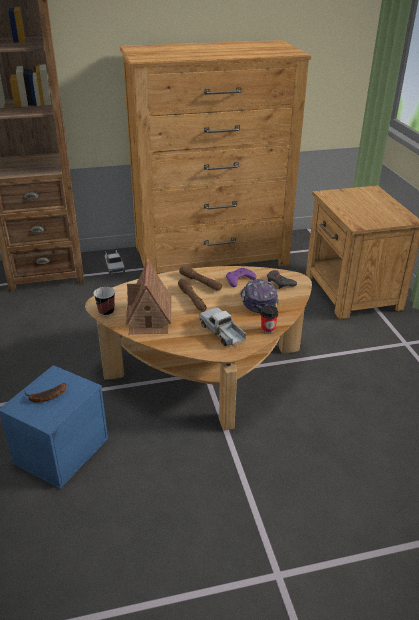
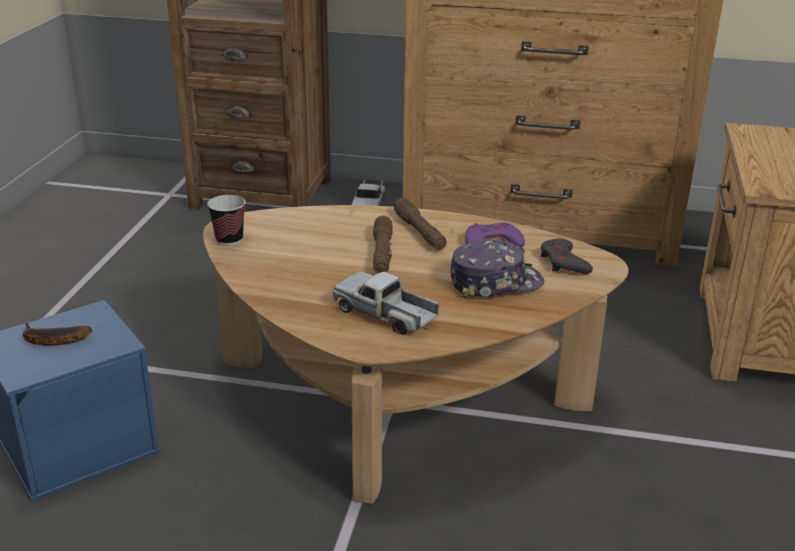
camera: 25 degrees right, 5 degrees down
(149, 316) = (288, 261): toy house -> none
(222, 333) = (386, 315): toy truck -> toy truck turned 45 degrees counterclockwise
(258, 301) = (495, 282): cap -> cap turned 60 degrees clockwise
(268, 329) = (472, 330): cup -> none

